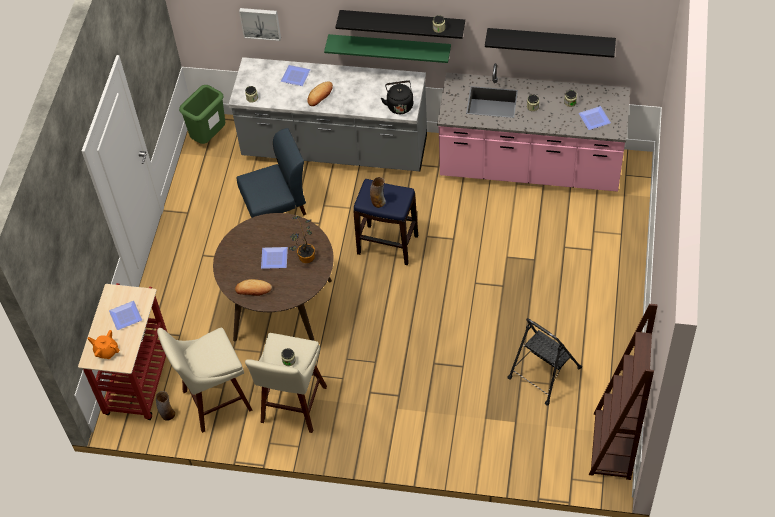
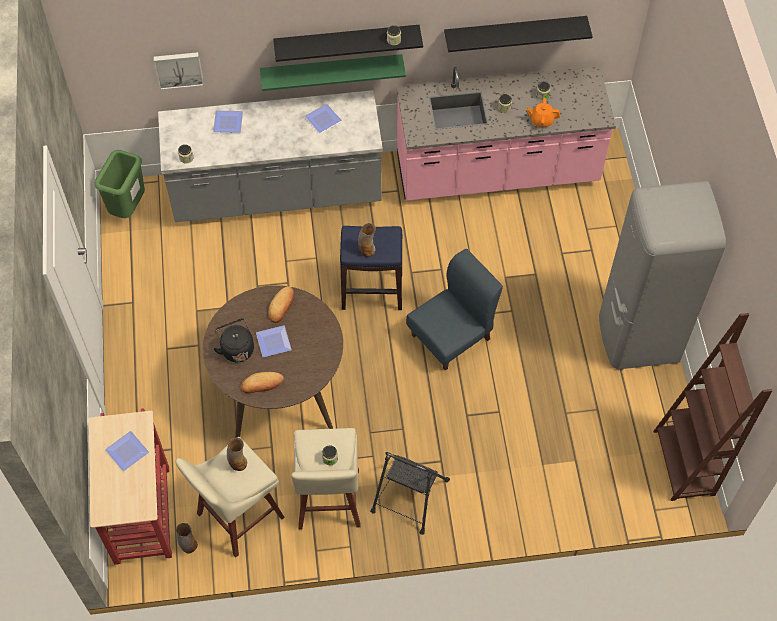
camera: 20 degrees left, 5 degrees up
(106, 351) = (118, 499): orange teapot -> orange teapot (541, 120)
(213, 347) = (238, 463): none -> vase
(276, 206) = (232, 273): blue chair -> blue chair (451, 337)
(305, 258) = (308, 334): potted plant -> none
(320, 95) = (264, 139): bread -> bread (281, 306)
(399, 105) = (357, 134): black kettle -> black kettle (236, 348)
(543, 373) = (586, 399): black step ladder -> black step ladder (409, 497)
(594, 120) = (574, 110): plate -> plate (323, 121)
(606, 331) = (636, 337): none -> grey fridge

